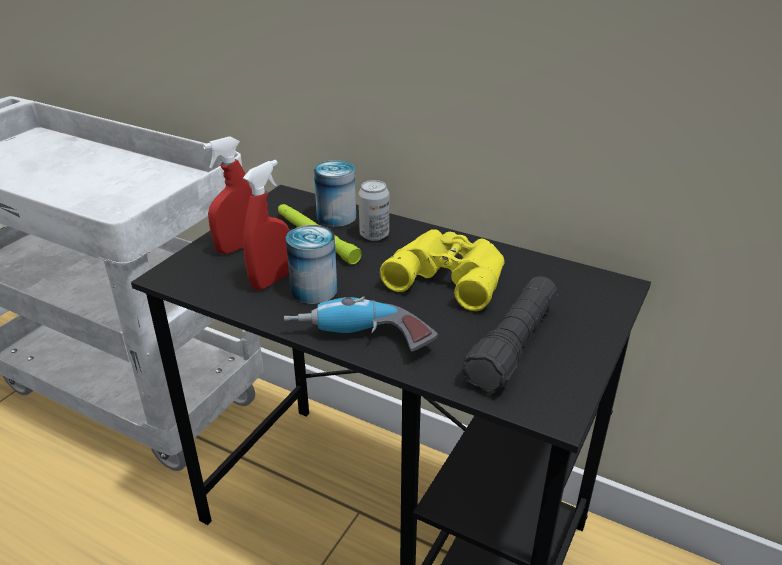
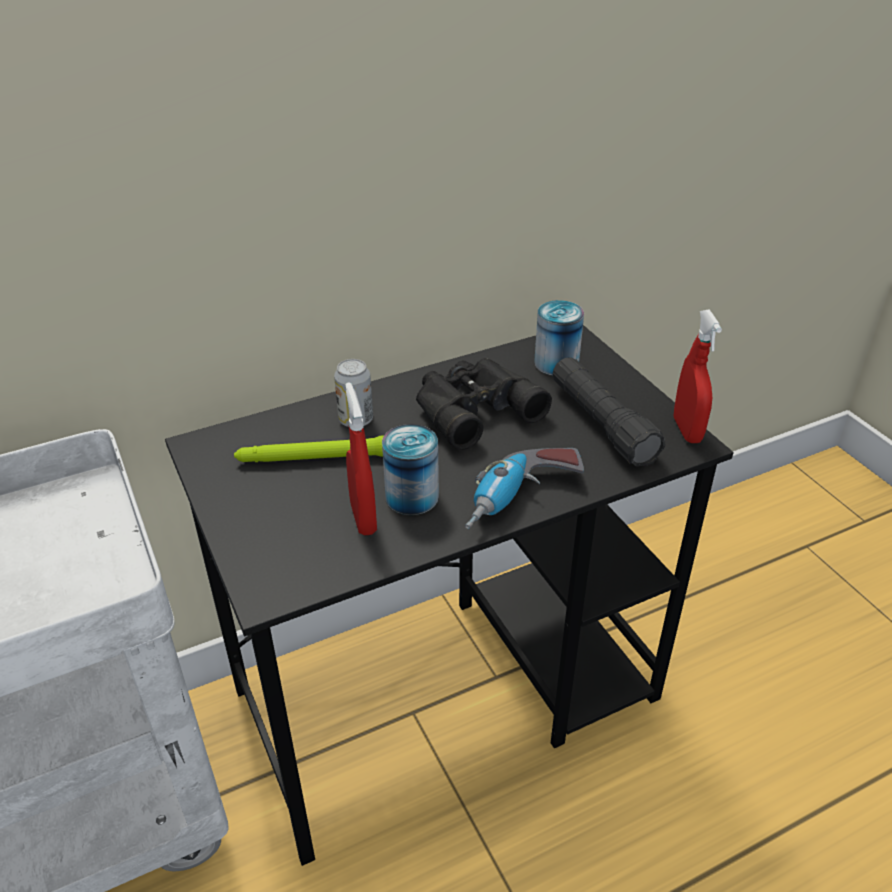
camera: 55 degrees left, 5 degrees up
(237, 247) = (268, 519): red spray bottle -> red spray bottle (687, 430)
(336, 217) = (291, 428): can -> can (556, 363)
(449, 275) = (472, 408): yellow binoculars -> black binoculars

